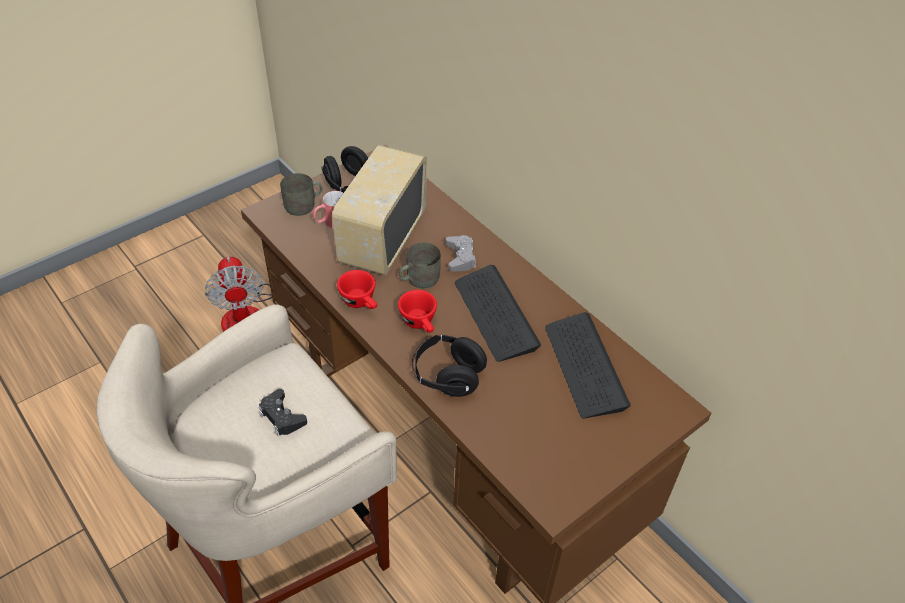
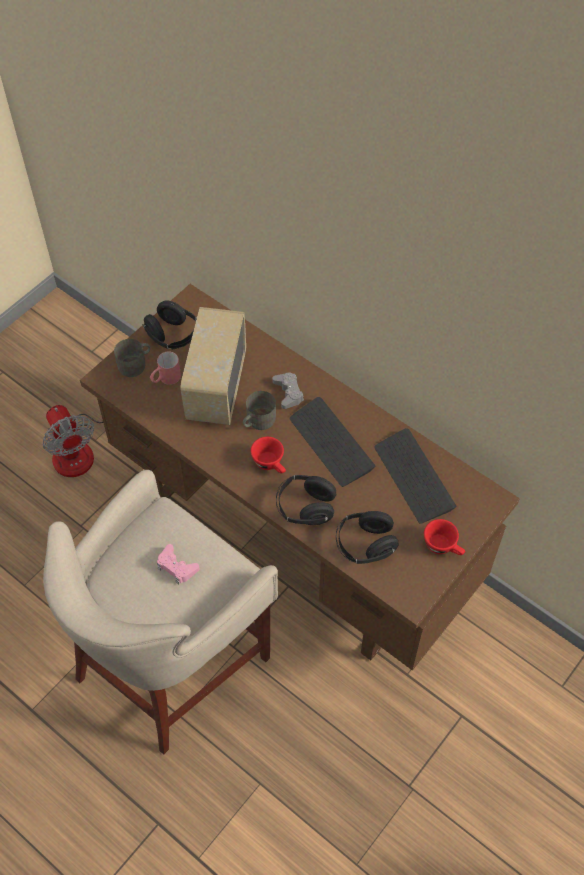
camera: 10 degrees left, 10 degrees up
(282, 417) = (176, 567): black game controller -> pink game controller
(361, 302) = (215, 454): red cup -> red cup (443, 546)
(509, 430) = (365, 545): none -> black headphones

